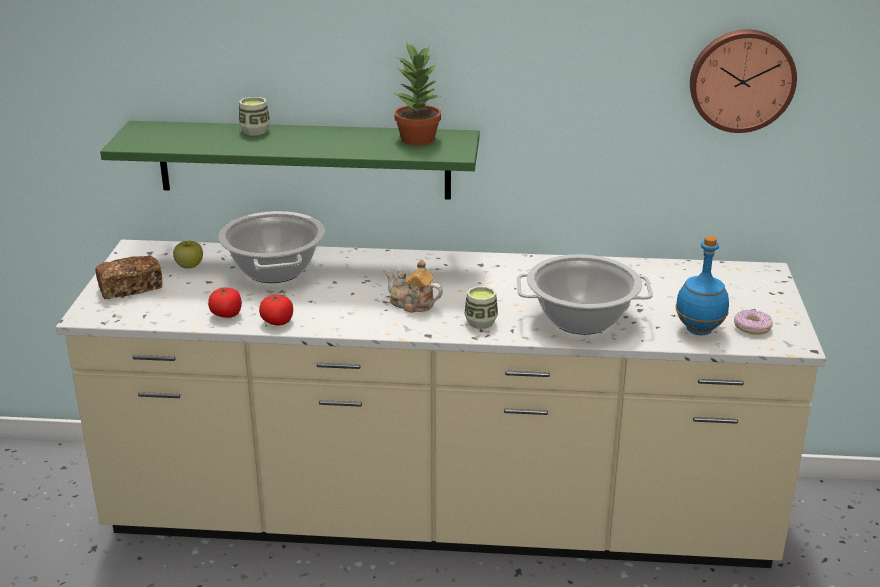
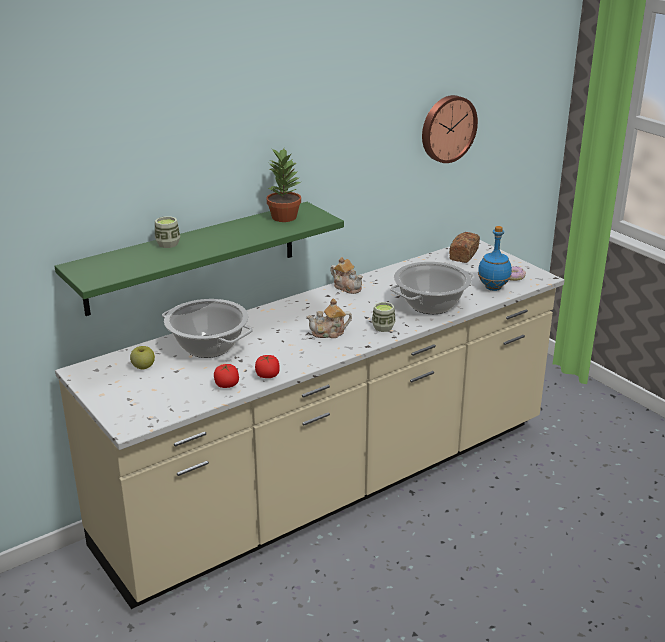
camera: 40 degrees left, 0 degrees up
(131, 288) = (128, 397): bread -> bread (463, 255)
(518, 263) = (347, 287): none -> teapot

